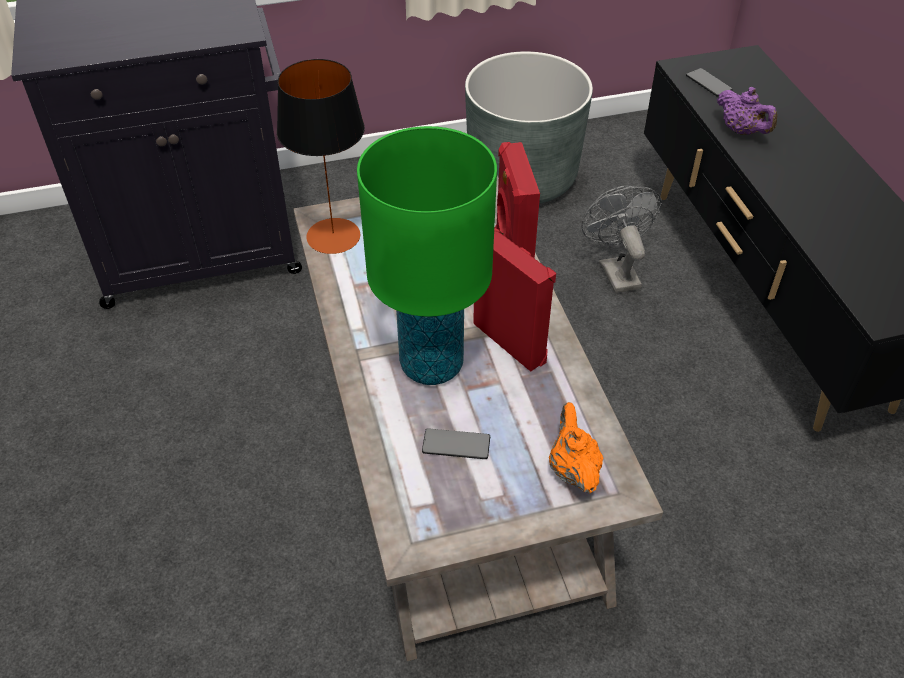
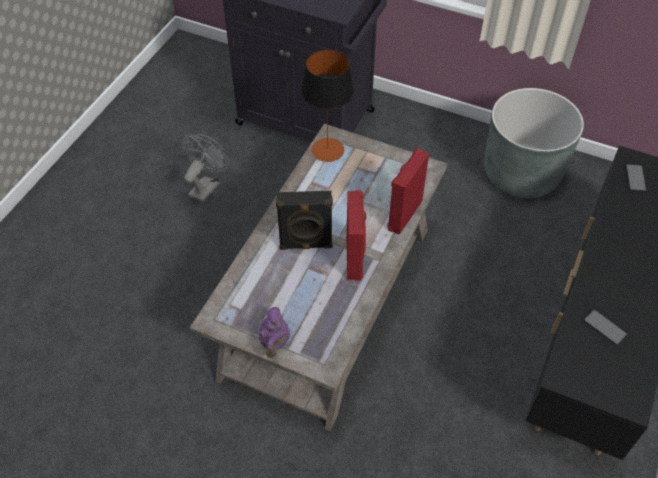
camera: 40 degrees right, 5 degrees up
(431, 364) = (305, 245): green table lamp -> black speaker
(456, 445) = (276, 290): phone -> phone (604, 327)
(572, 469) = (315, 338): orange teapot -> none
(615, 270) = (517, 263): grey fan -> grey fan (206, 186)
(741, 131) = (618, 221): purple teapot -> purple teapot (274, 341)

